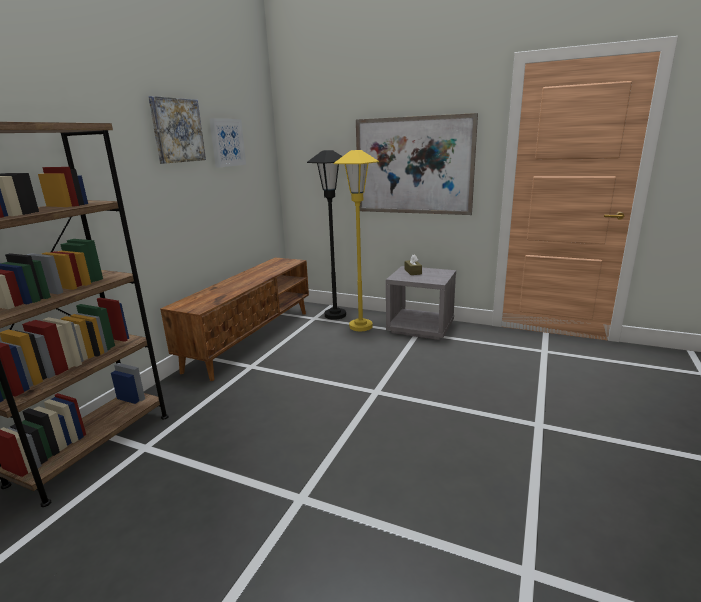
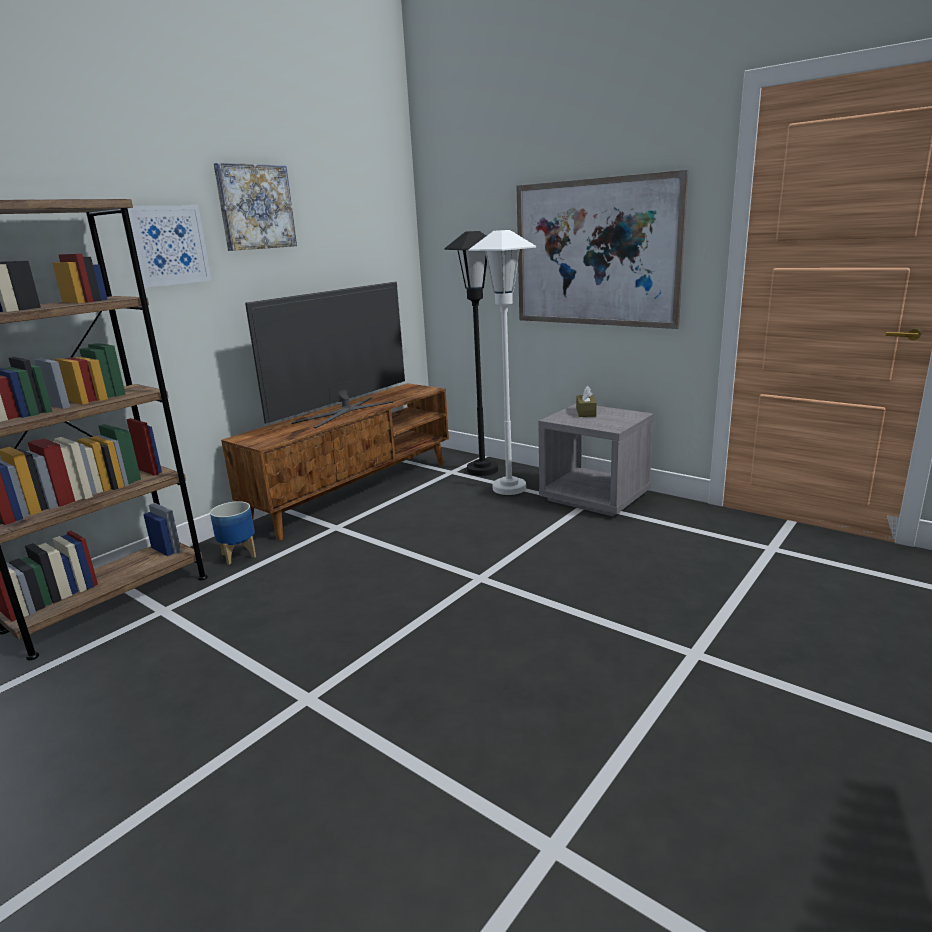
camera: 15 degrees right, 0 degrees up
(185, 396) = (238, 555): none -> planter
(227, 142) = (334, 222): picture -> picture (168, 245)
(244, 281) = (344, 412): none -> television
(361, 326) = (509, 488): yellow floor lamp -> white floor lamp

